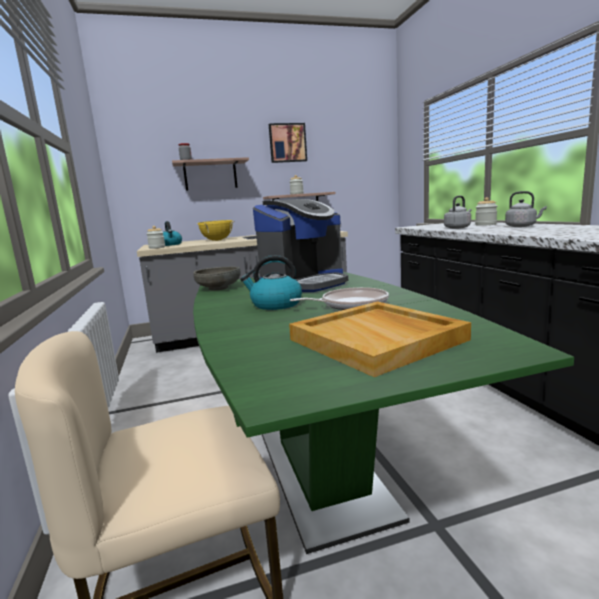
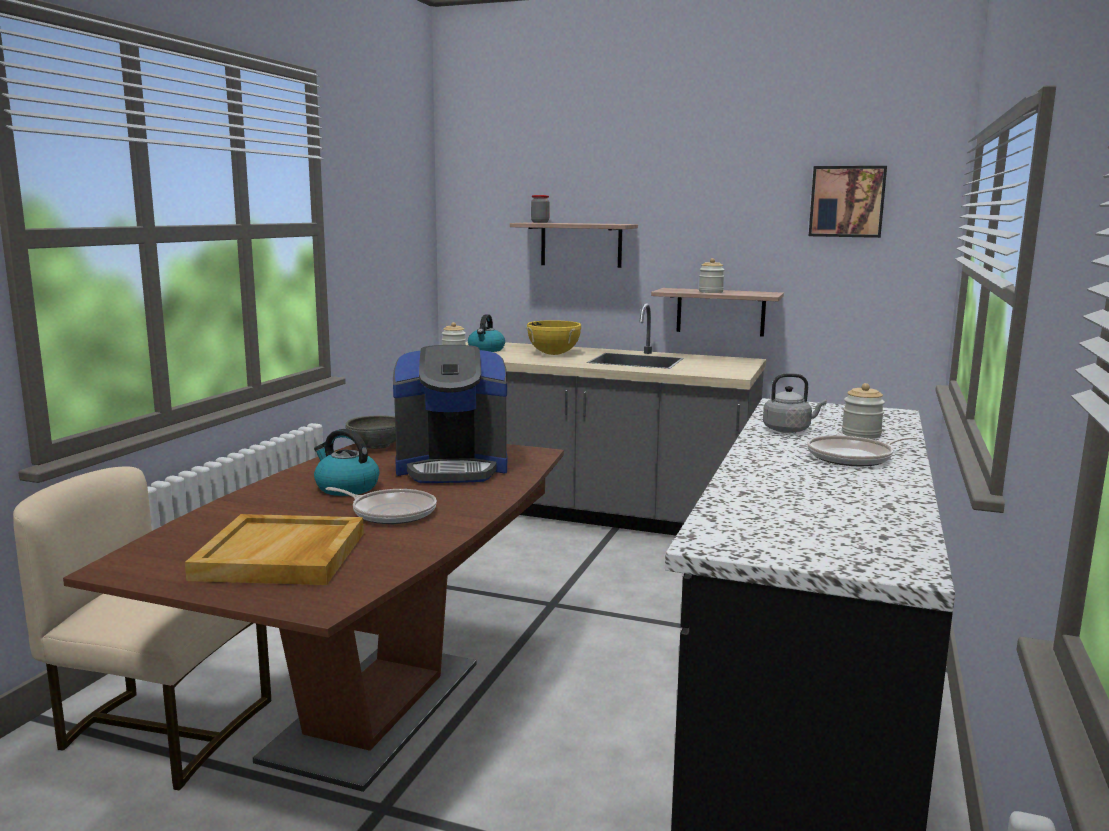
camera: 35 degrees right, 0 degrees up
(287, 143) = (719, 197): picture -> picture (847, 201)
(321, 470) = (376, 710): green dining table -> brown dining table
(522, 226) = (853, 457): grey kettle -> frying pan

